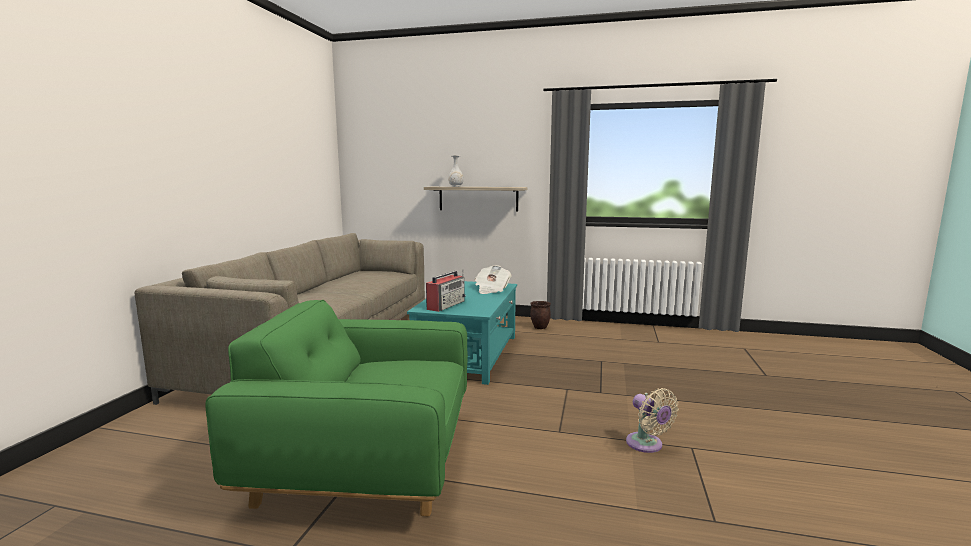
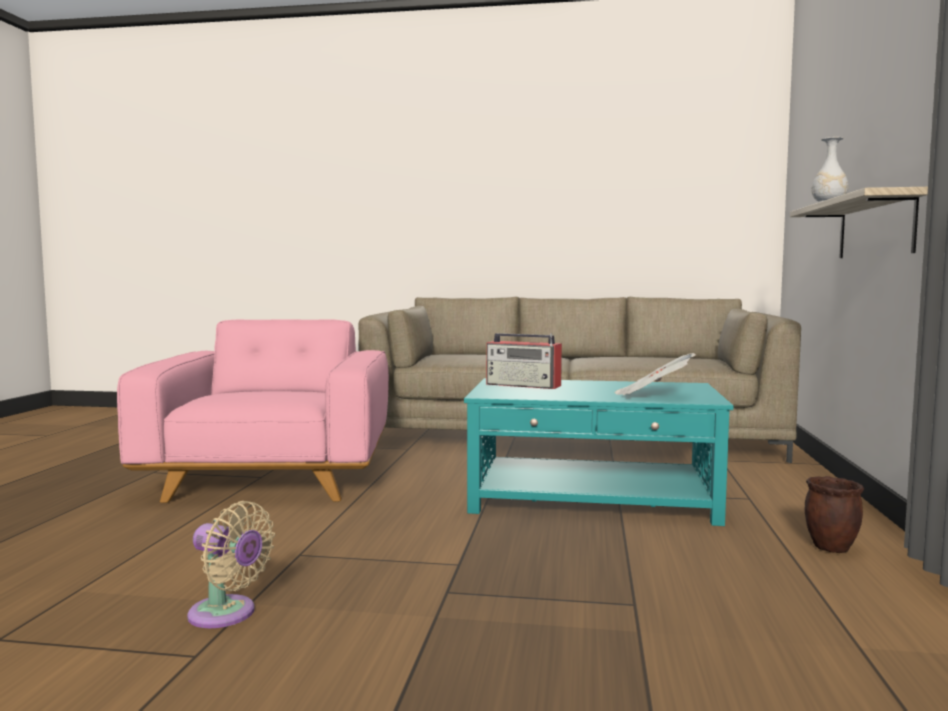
camera: 85 degrees right, 5 degrees down
(367, 460) = (272, 477): green armchair -> pink armchair
(647, 445) = (227, 614): beige fan -> beige fan turned 120 degrees counterclockwise

